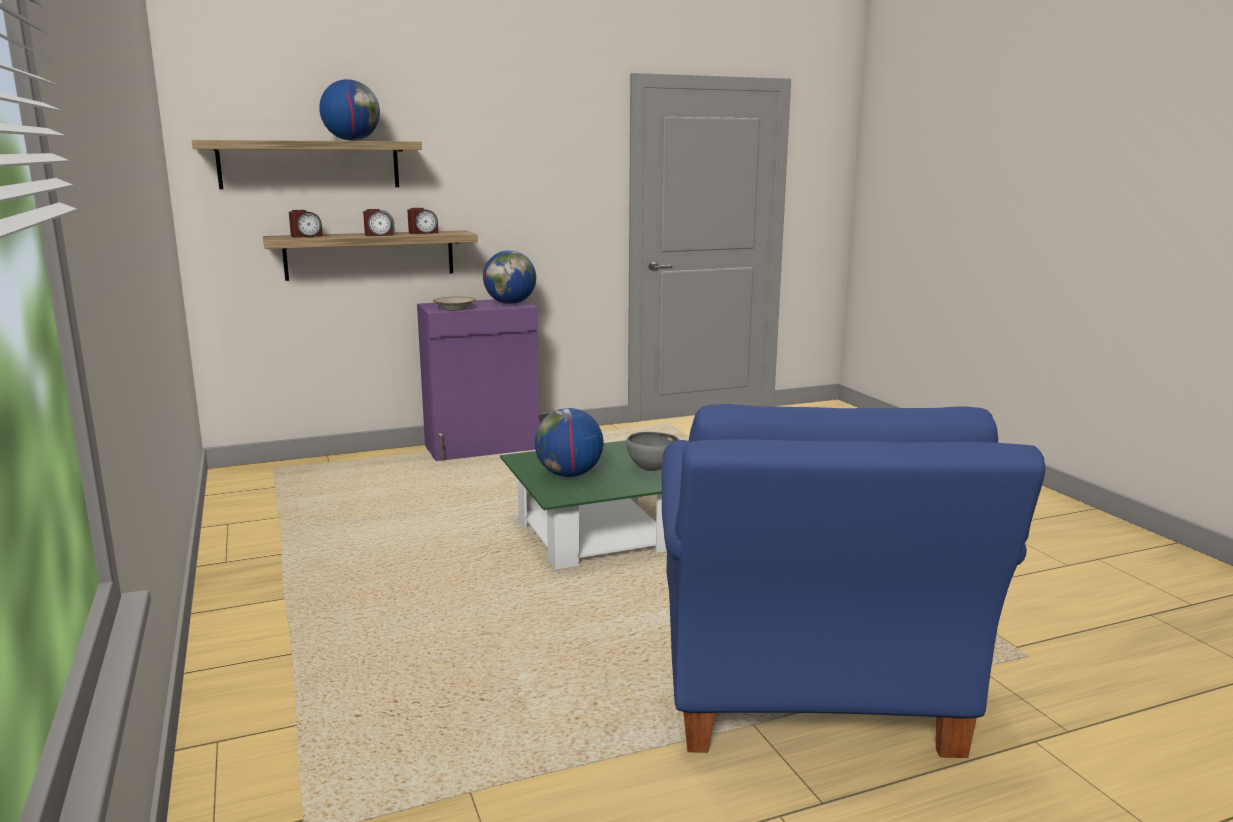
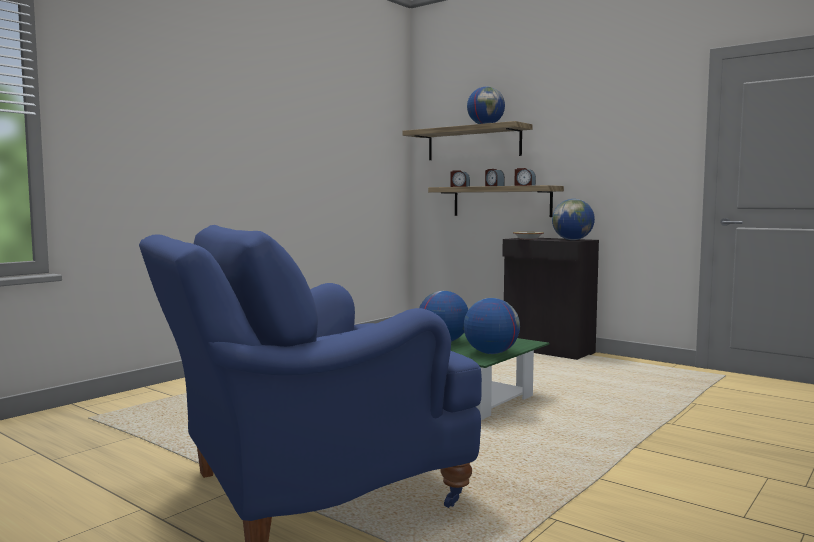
camera: 60 degrees right, 10 degrees down
(483, 448) = (548, 351): purple cabinet -> black cabinet
(652, 470) = (491, 353): grey bowl -> globe

